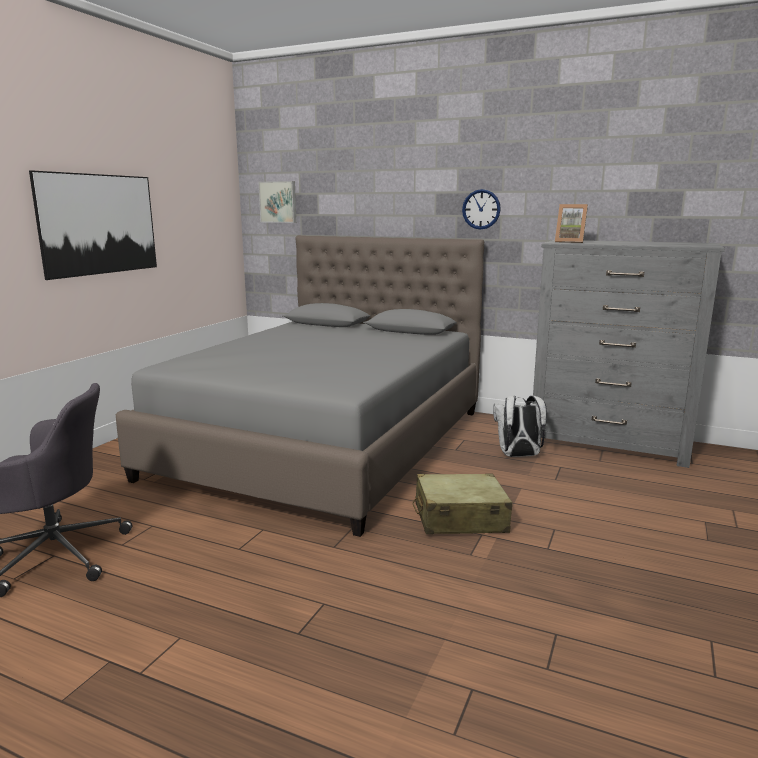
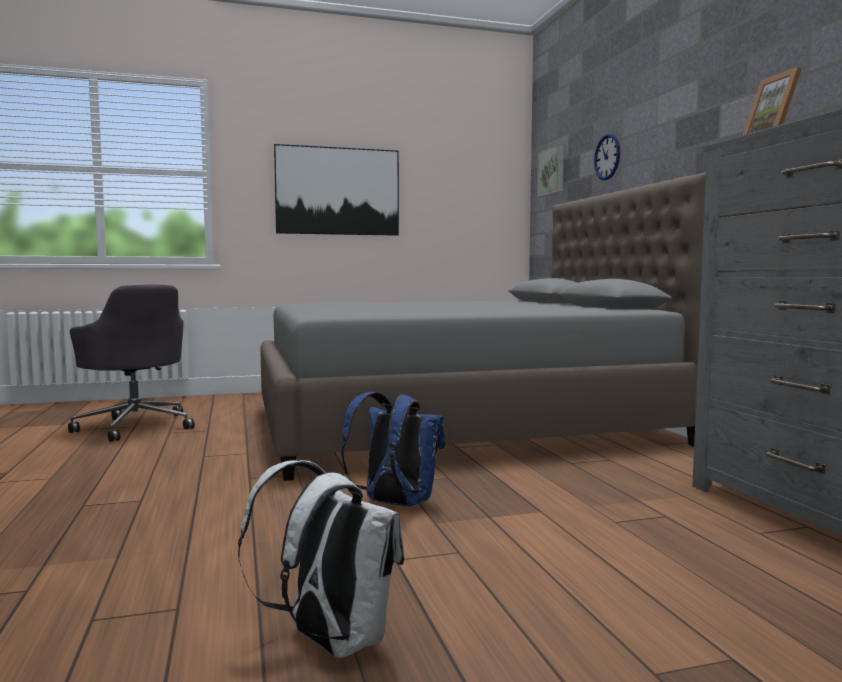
camera: 50 degrees right, 10 degrees down
(459, 518) = (394, 504): beige suitcase -> blue backpack
(481, 209) = (720, 128): wall clock -> wall clock (607, 157)
(518, 456) = (636, 489): white backpack -> white backpack (330, 641)

